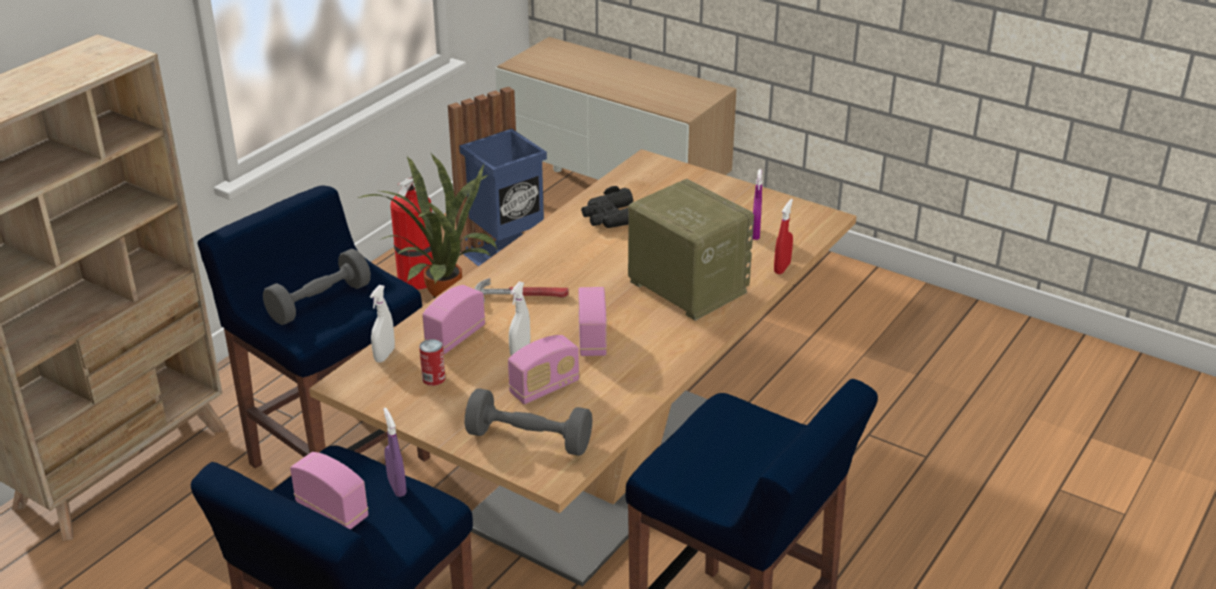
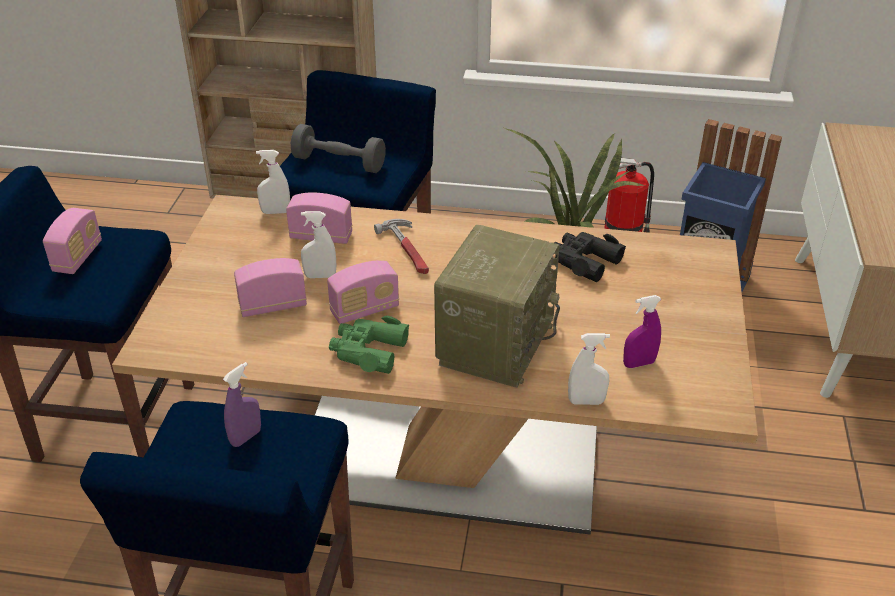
camera: 65 degrees right, 5 degrees up
(397, 487) = (117, 277): purple spray bottle -> purple spray bottle (246, 437)
(433, 378) = (256, 245): can -> none
(529, 439) = (194, 320): grey dumbbell -> none
(544, 388) = (273, 306): radio -> radio turned 135 degrees clockwise
(651, 350) = (368, 351): none -> green binoculars
(782, 268) = (586, 401): red spray bottle -> white spray bottle

